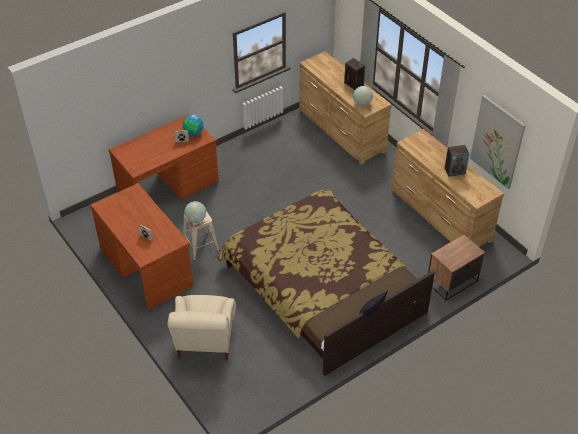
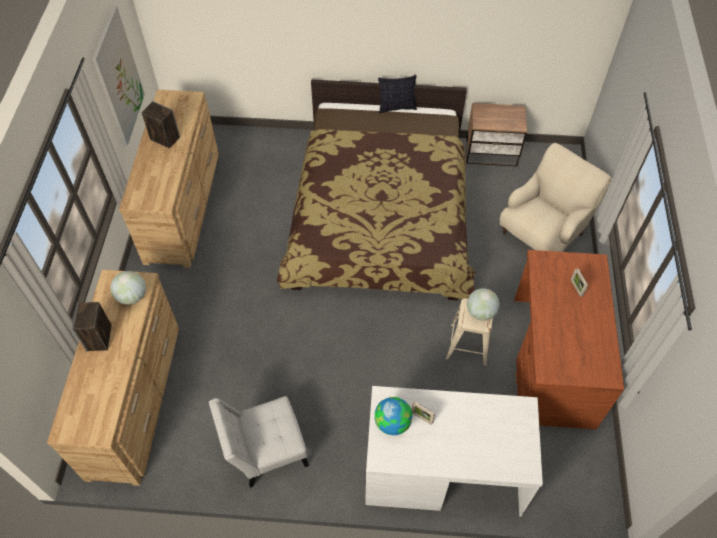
camera: 140 degrees left, 10 degrees up
(169, 188) = (443, 469): brown desk -> white desk
(259, 148) = (265, 451): none -> white chair
(451, 282) = (261, 141): nightstand -> nightstand (492, 154)

